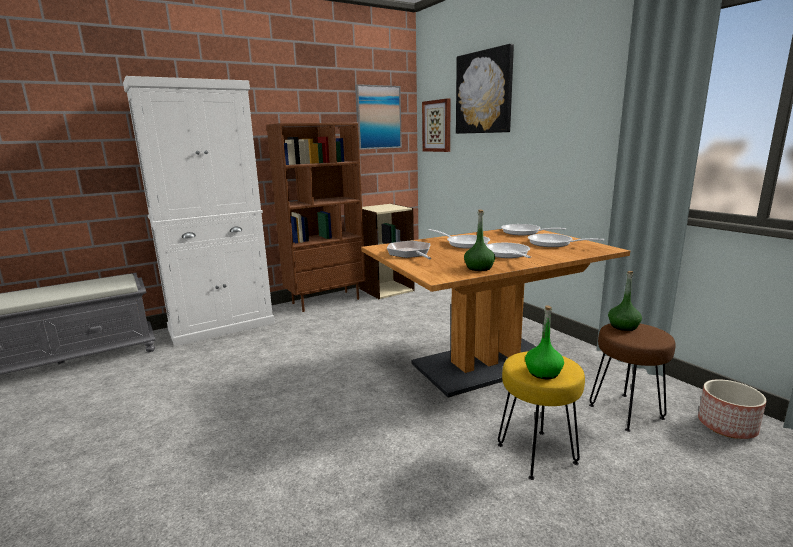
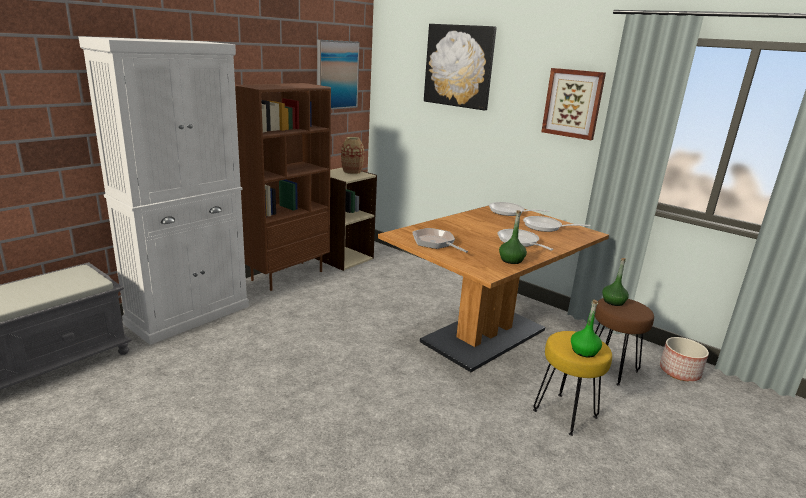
camera: 20 degrees left, 5 degrees up
(391, 206) = (352, 172): none -> vase
(437, 126) = (398, 88): picture -> picture (573, 103)
(464, 243) = (471, 228): frying pan -> none

